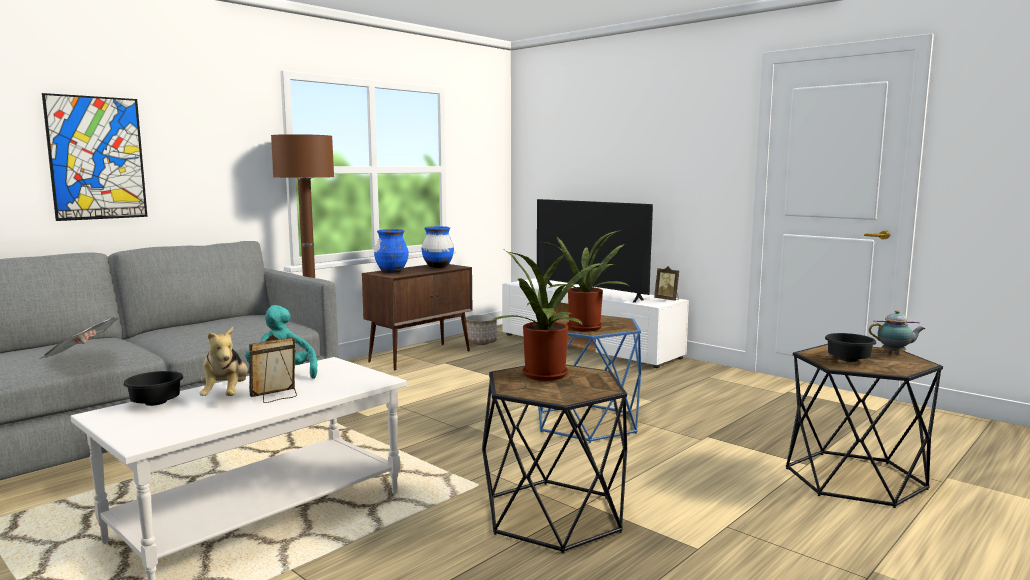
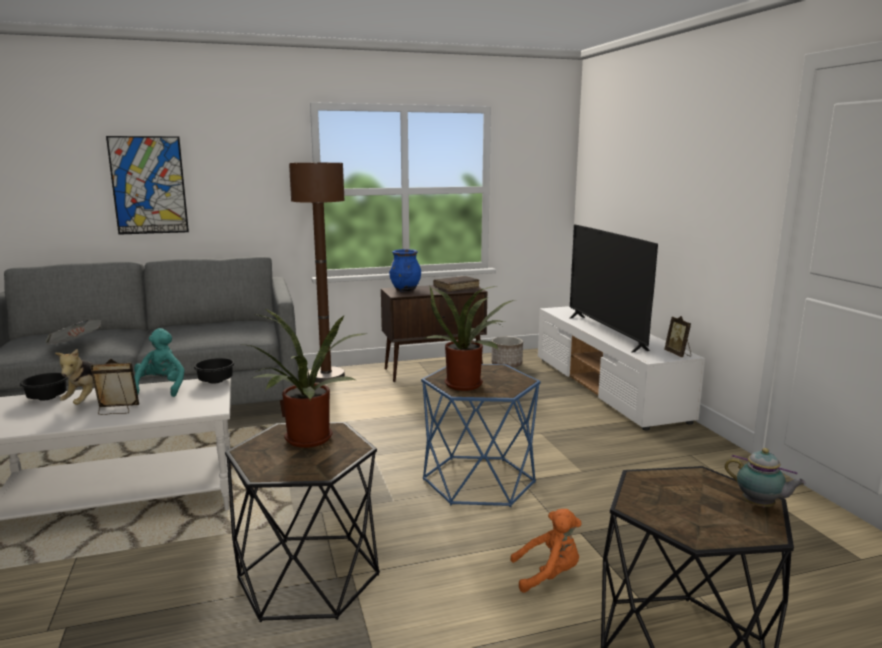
camera: 30 degrees right, 5 degrees up
(438, 267) = (456, 288): blue vase -> brown book
(724, 464) = (548, 575): none -> orange plush toy
(848, 360) = (668, 500): black bowl -> black bowl (217, 381)

